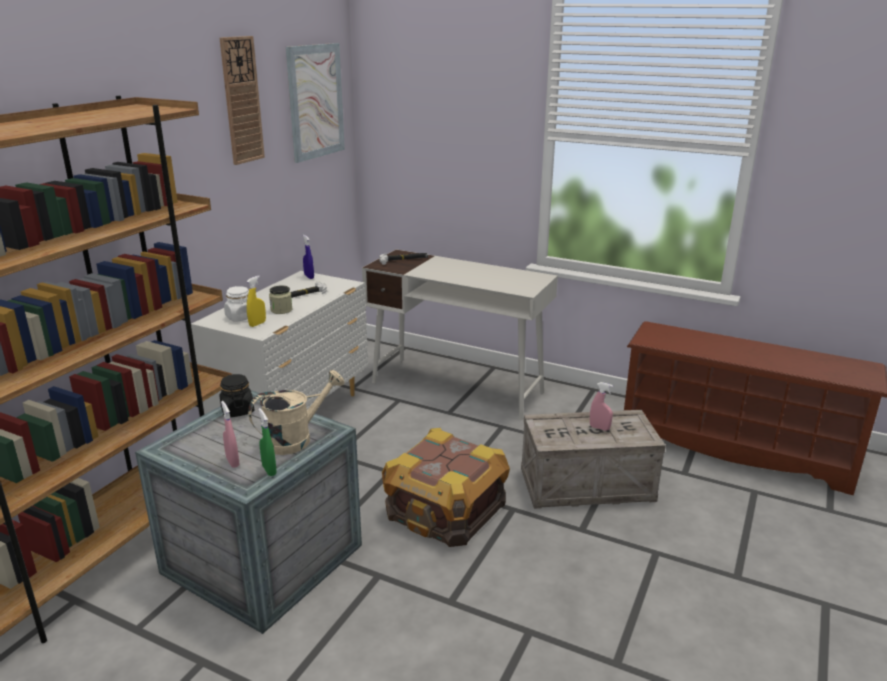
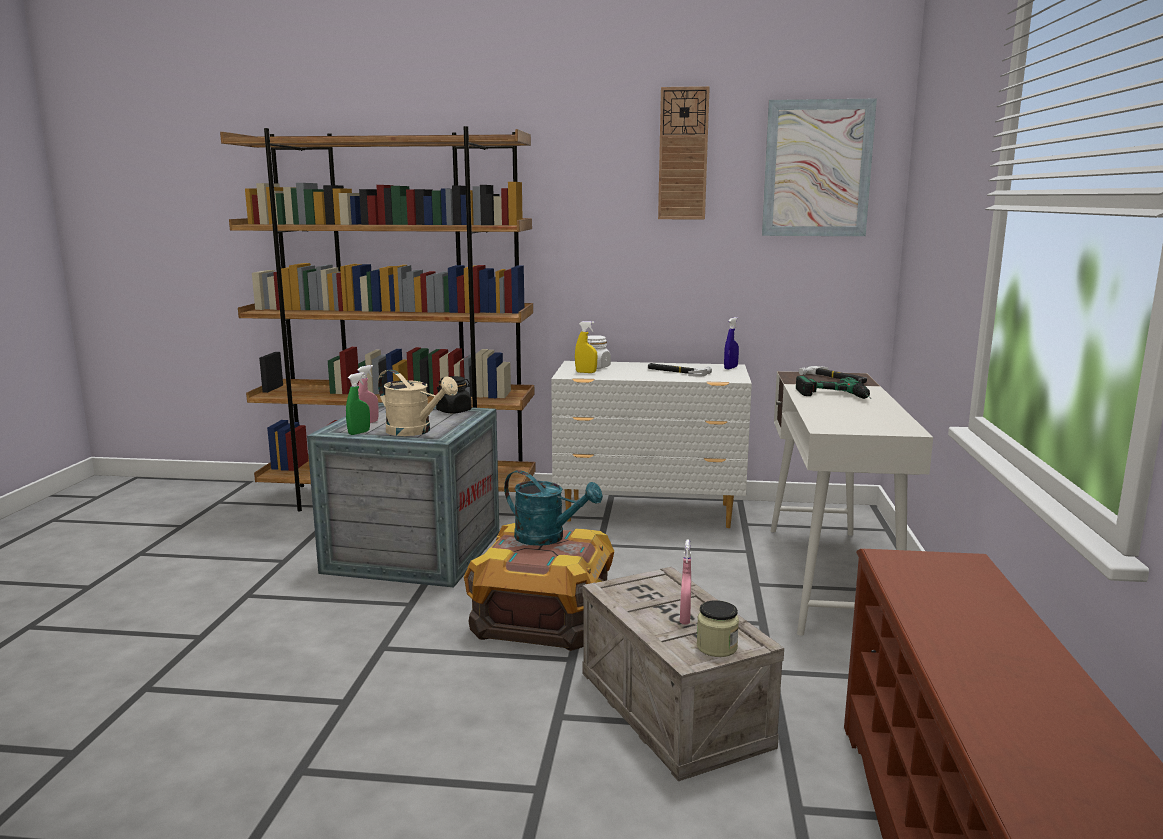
camera: 70 degrees right, 10 degrees down
(281, 310) = (628, 373): jar -> jar (716, 647)
(439, 450) = (548, 538): none -> turquoise watering can
(453, 271) = (835, 397): none -> power drill

